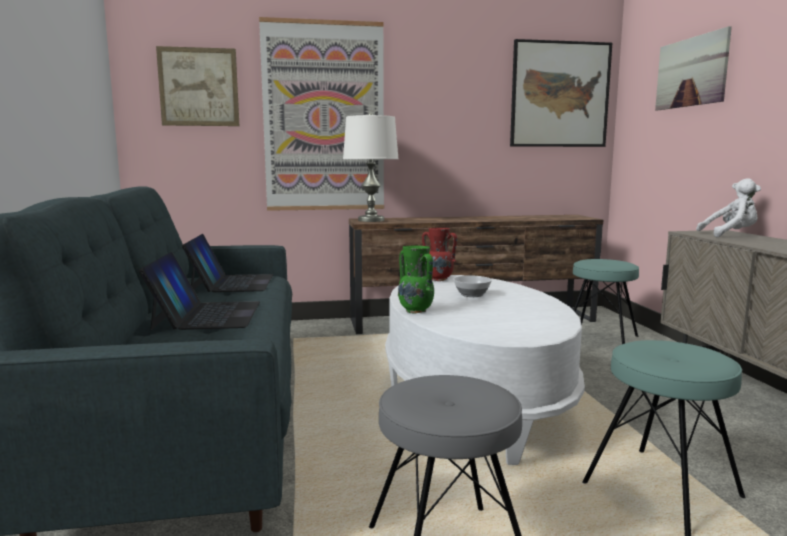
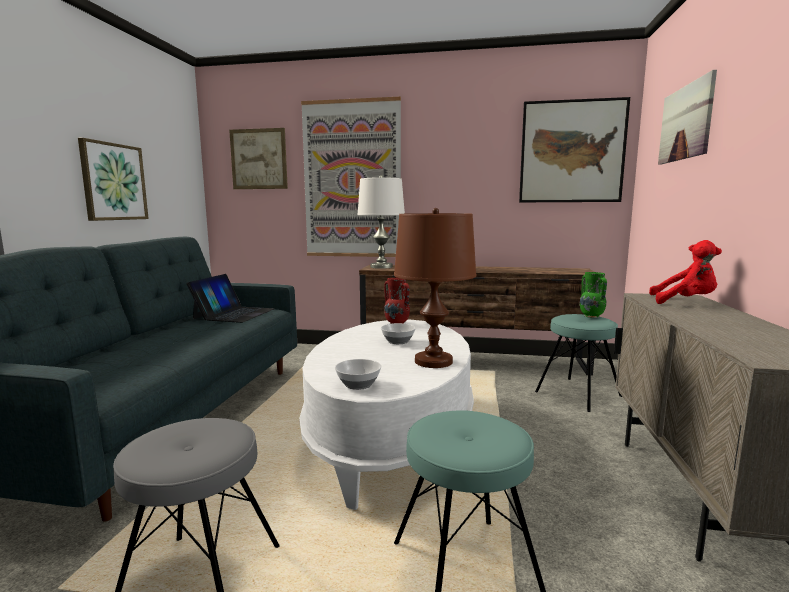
camera: 20 degrees right, 0 degrees up
(50, 110) = (113, 182): none -> picture
(207, 315) = (166, 340): laptop -> none
(415, 311) = (323, 352): green vase -> green vase (591, 316)
(507, 333) = (358, 384): none -> bowl
(538, 308) = (433, 361): none -> brown table lamp
(730, 235) = (685, 302): white plush toy -> red plush toy

